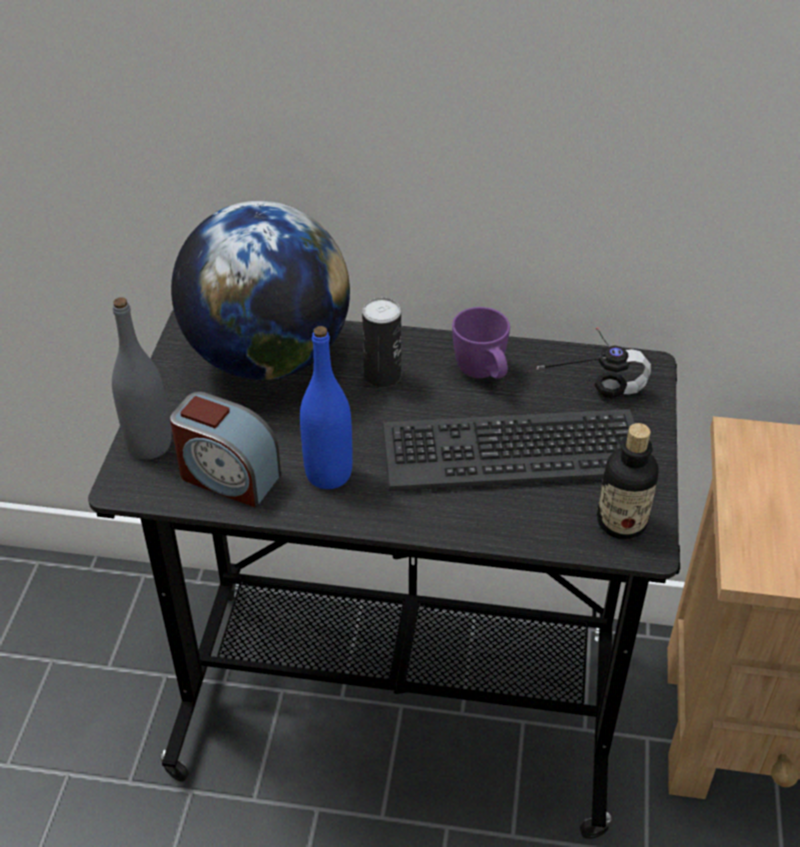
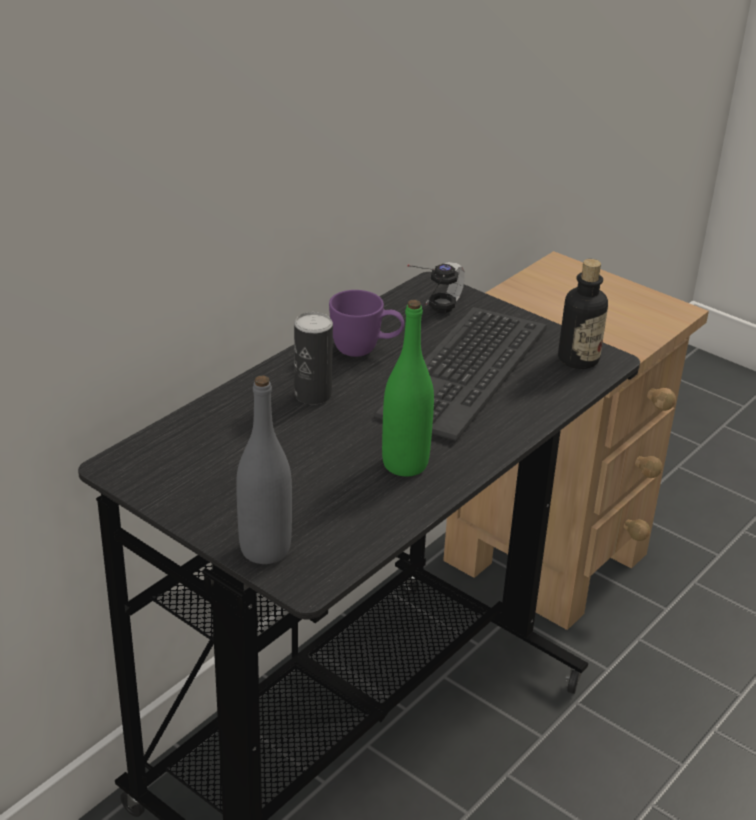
camera: 60 degrees left, 10 degrees down
(228, 476) = (355, 517): alarm clock -> none
(267, 358) = (220, 443): globe -> none
(328, 474) = (405, 464): blue bottle -> green bottle

